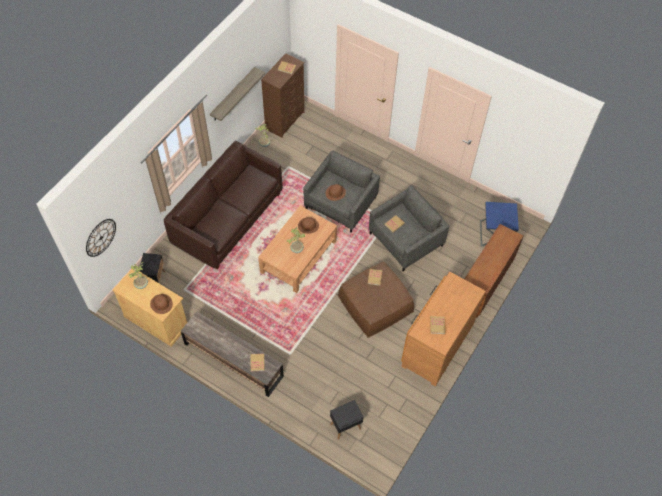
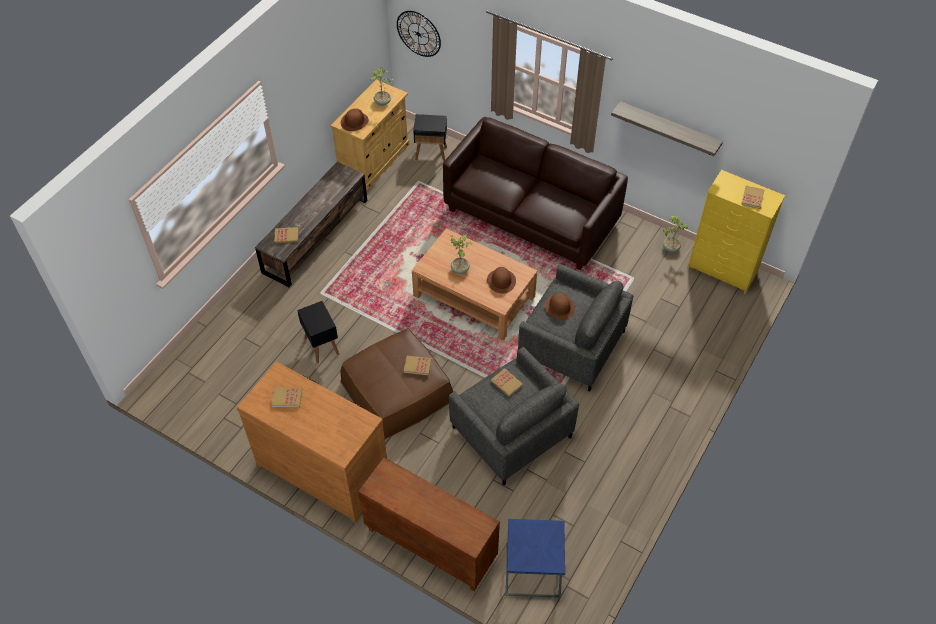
camera: 90 degrees right, 5 degrees down
(285, 120) = (722, 271): brown dresser -> yellow dresser
(345, 426) = (210, 355): black side table -> black side table (321, 346)

